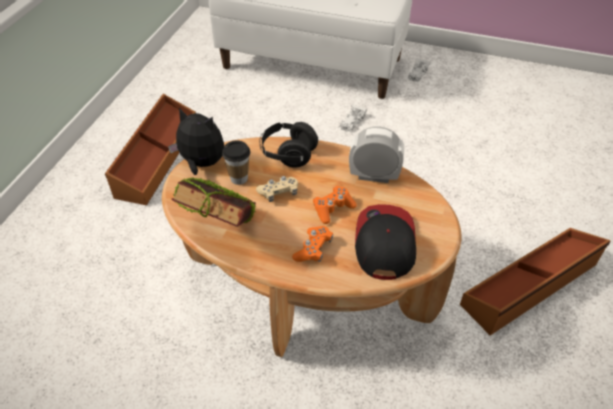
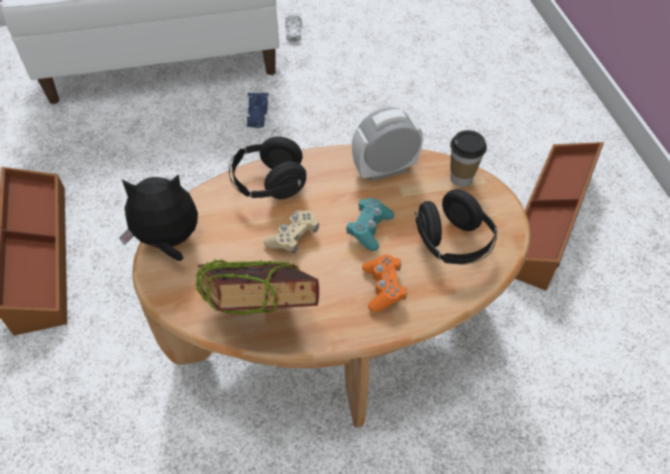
camera: 30 degrees left, 5 degrees up
(239, 178) = (231, 240): cup -> cup (461, 178)
(333, 209) = (369, 229): orange game controller -> turquoise game controller
(351, 122) = (257, 114): white toy car -> blue toy car
(384, 243) = (452, 243): cap -> black headphones

